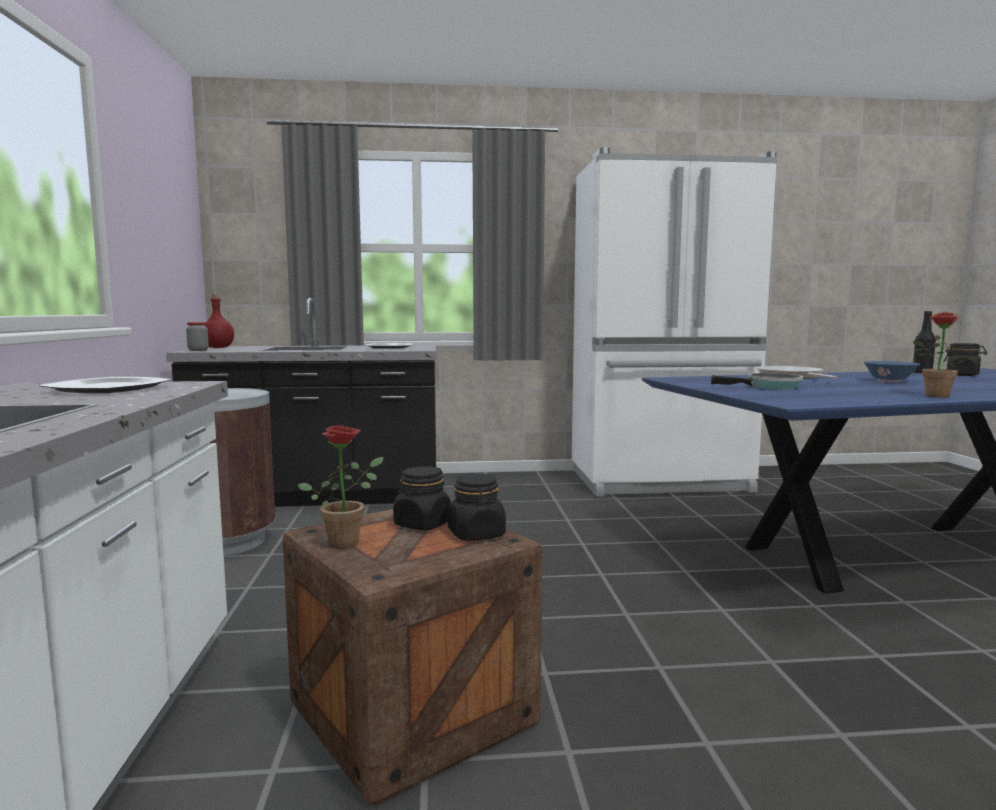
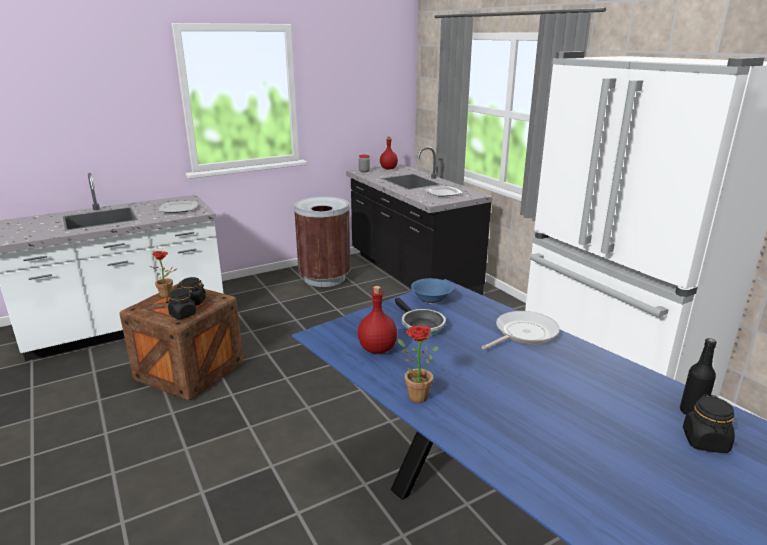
camera: 65 degrees right, 15 degrees up
(830, 396) = (376, 349): none -> red bottle
(890, 381) = (545, 382): blue bowl -> blue bowl (431, 300)

